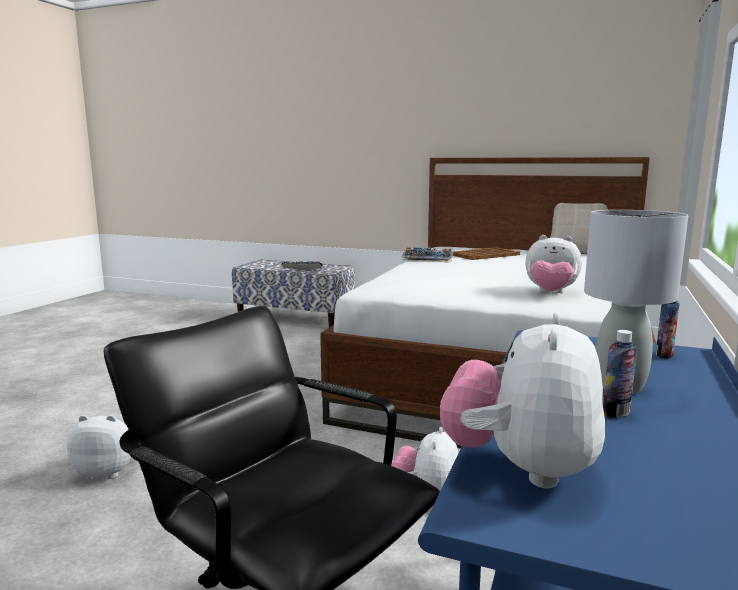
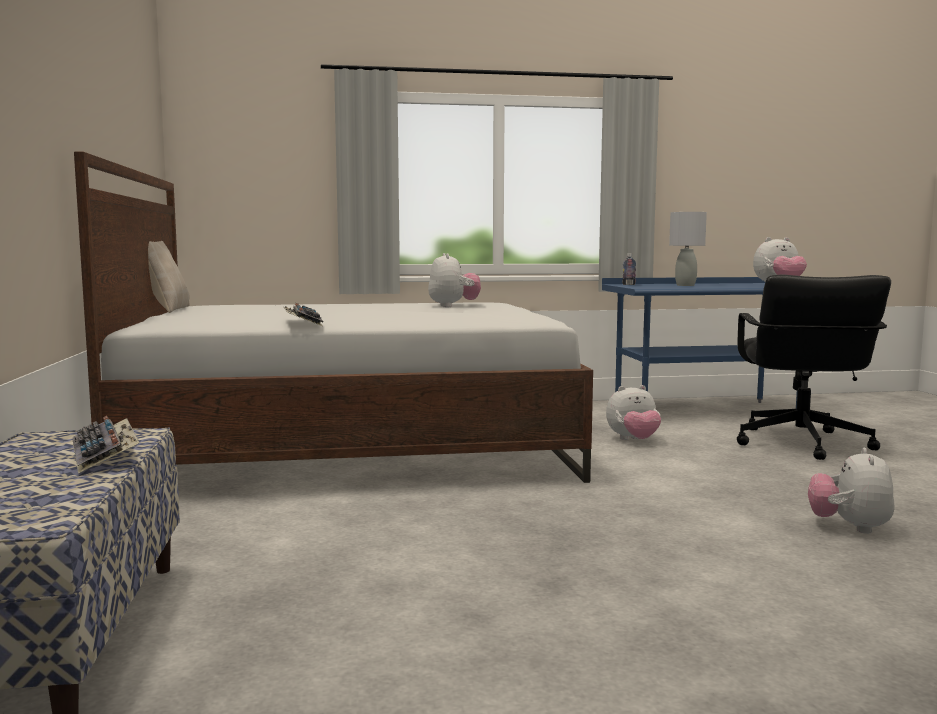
camera: 120 degrees left, 5 degrees down
(108, 471) = (849, 527): plush toy -> plush toy turned 45 degrees clockwise
(484, 255) = (232, 317): brown tray -> none
(616, 413) = (713, 285): bottle -> none

